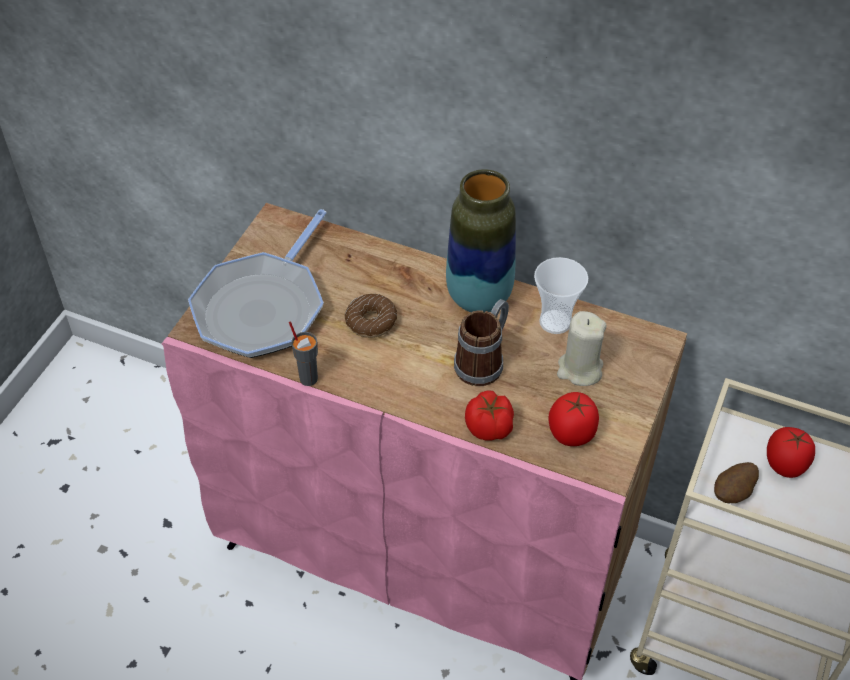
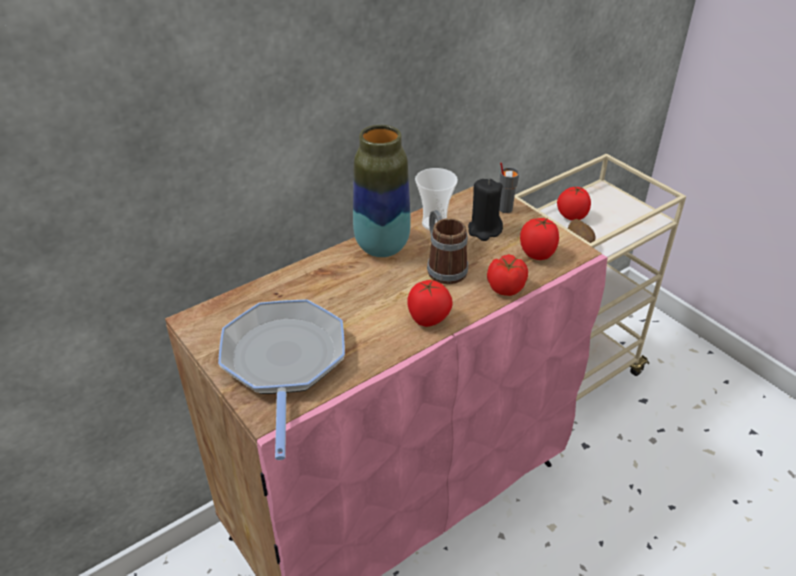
camera: 60 degrees left, 10 degrees down
(263, 307) = (284, 362): frying pan -> frying pan turned 150 degrees counterclockwise
(308, 378) = (385, 363): grey cup -> grey cup (505, 209)
(371, 321) = (356, 307): donut -> none
(391, 384) = (429, 319): none -> tomato
(579, 369) = (484, 230): beige candle -> black candle

